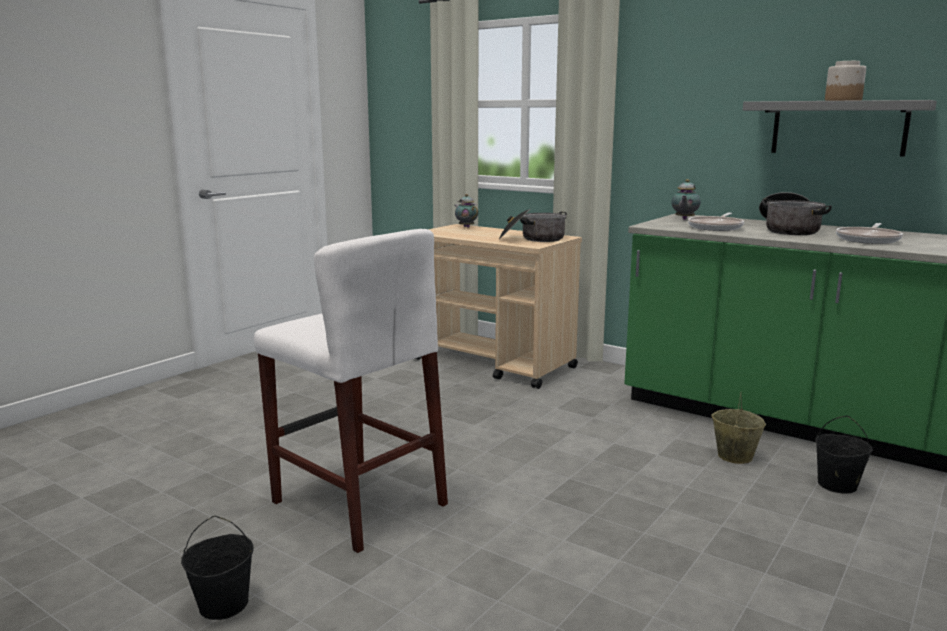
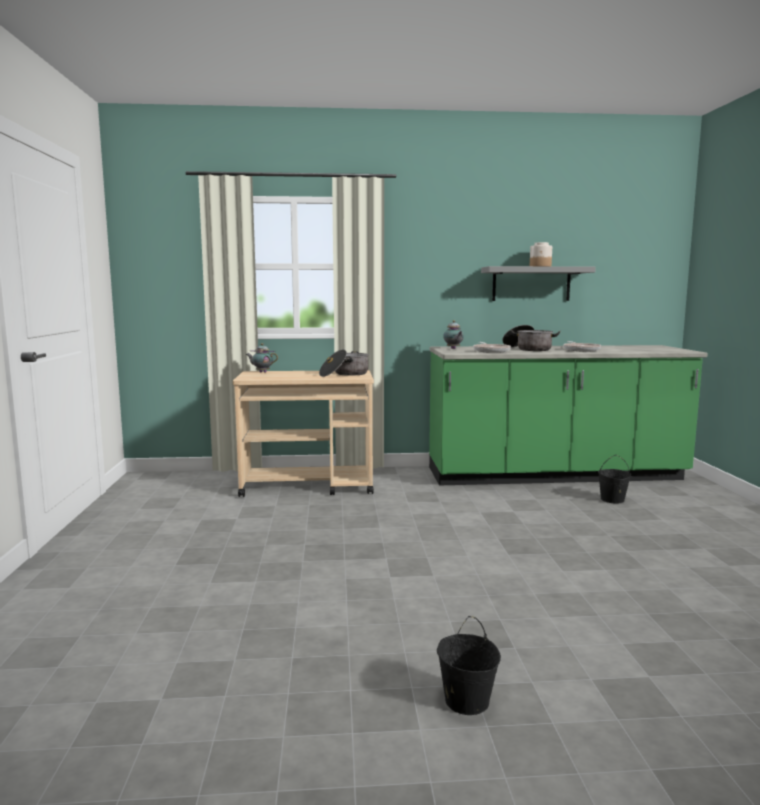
camera: 40 degrees left, 5 degrees down
(359, 503) = (411, 600): white stool -> none
(734, 456) = (548, 500): beige bucket -> none

